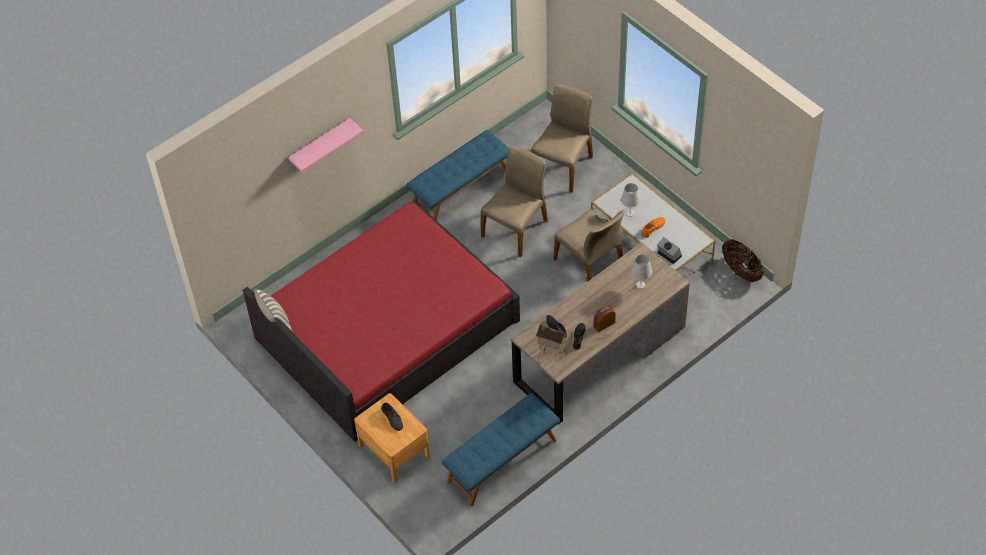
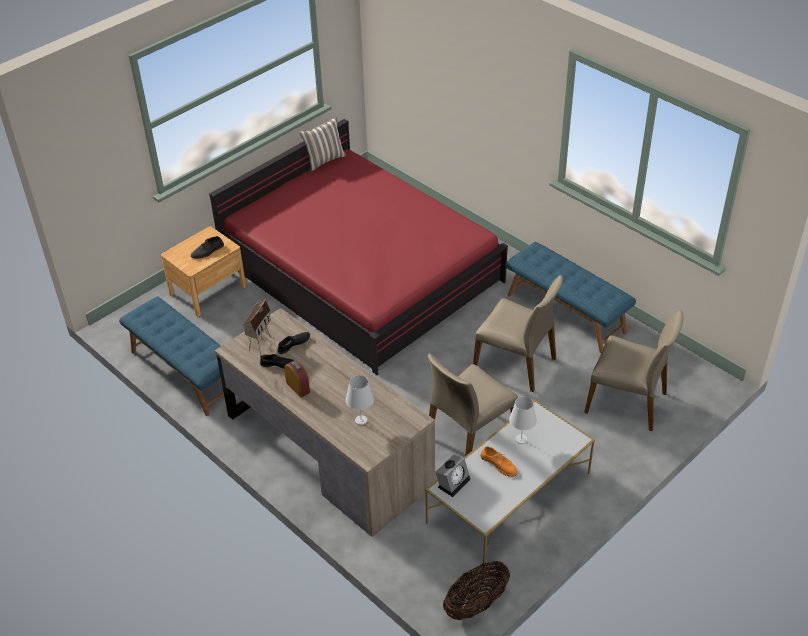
camera: 85 degrees right, 10 degrees down
(320, 145) = (481, 91): pink shelf -> none

